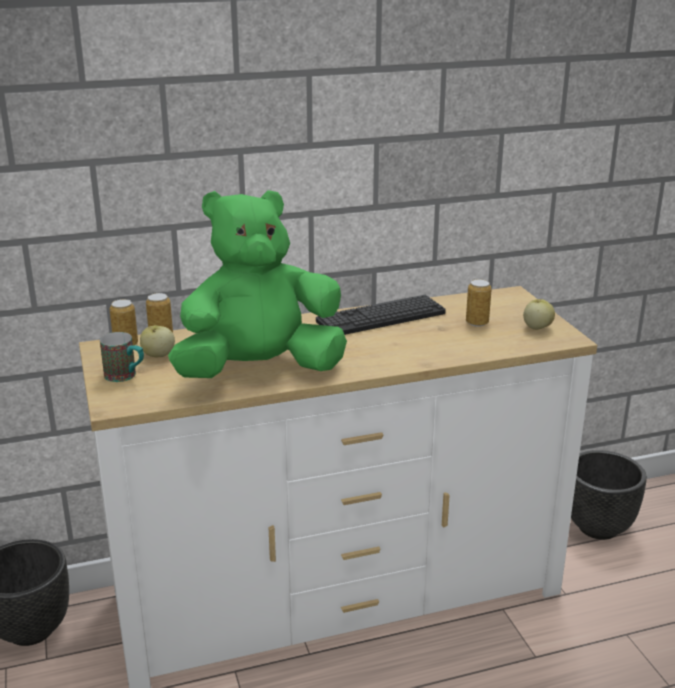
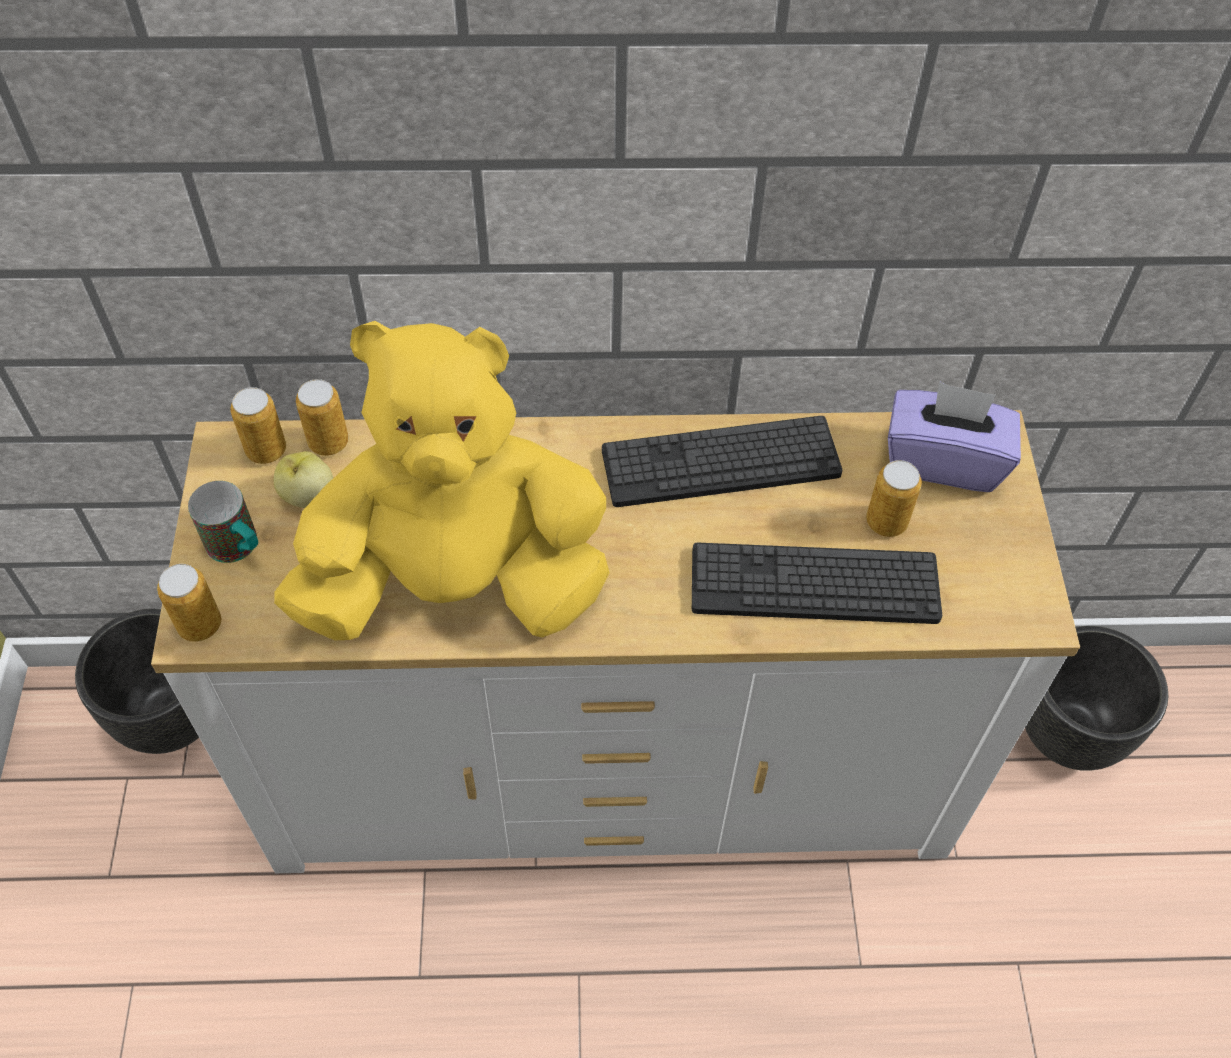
camera: 15 degrees right, 30 degrees up
(115, 403) = (200, 624): none -> can
(260, 370) = (457, 584): green plush toy -> yellow plush toy
(453, 345) = (814, 585): none -> keyboard
(493, 302) = (943, 460): none -> purple tissue box
(536, 328) = (989, 565): apple -> none

